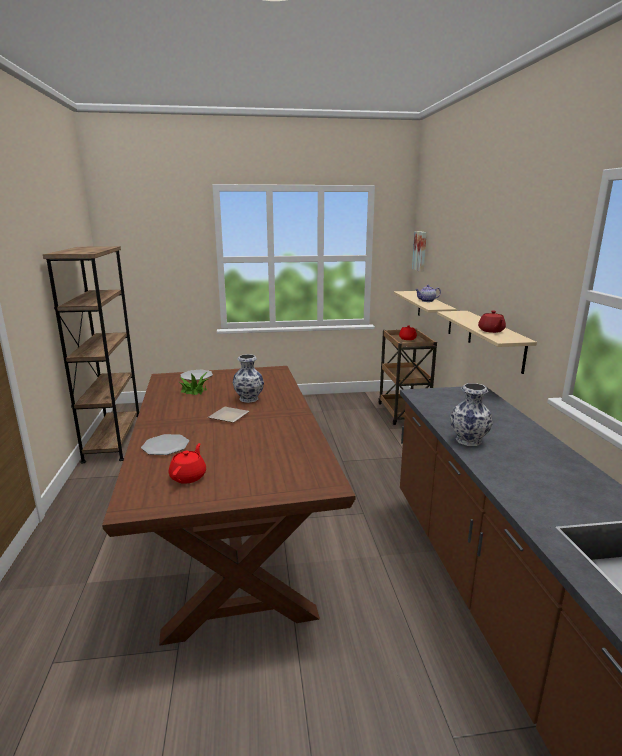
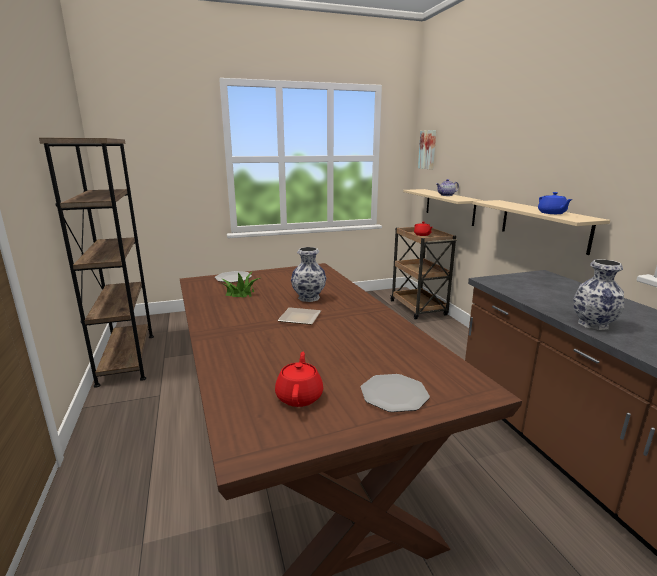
camera: 10 degrees left, 0 degrees up
(165, 446) = (244, 359): plate -> plate (394, 394)
(491, 331) = (552, 213): red teapot -> blue teapot

